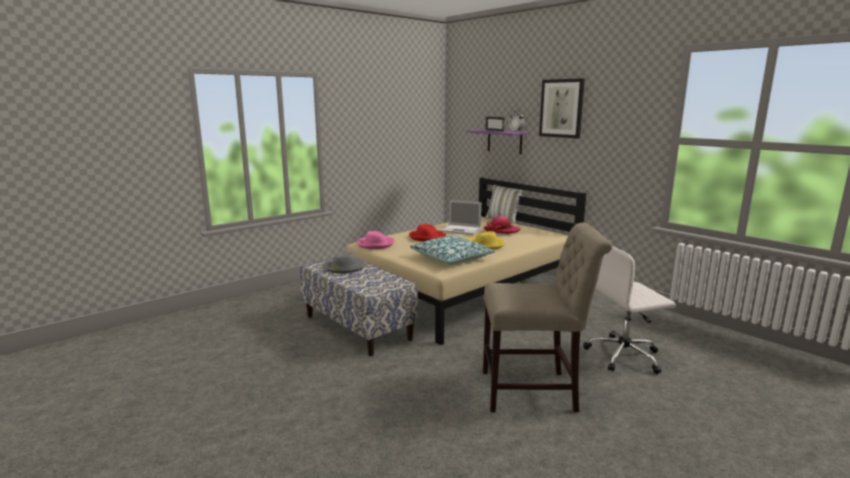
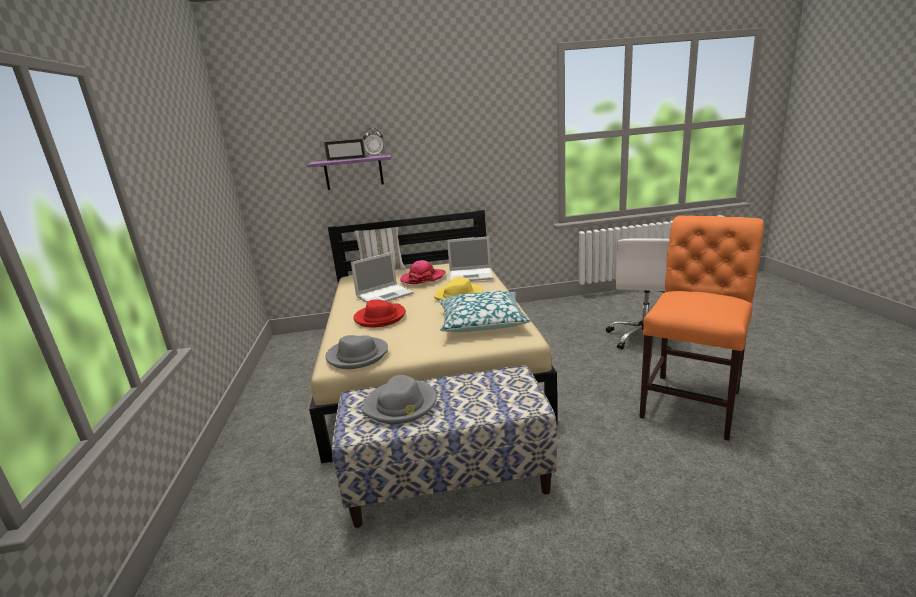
camera: 55 degrees left, 5 degrees up
(375, 244) = (357, 355): pink hat -> grey hat
(527, 239) = (471, 275): none -> laptop
(534, 391) = (693, 401): beige chair -> orange chair
(561, 108) = (431, 119): picture -> none

